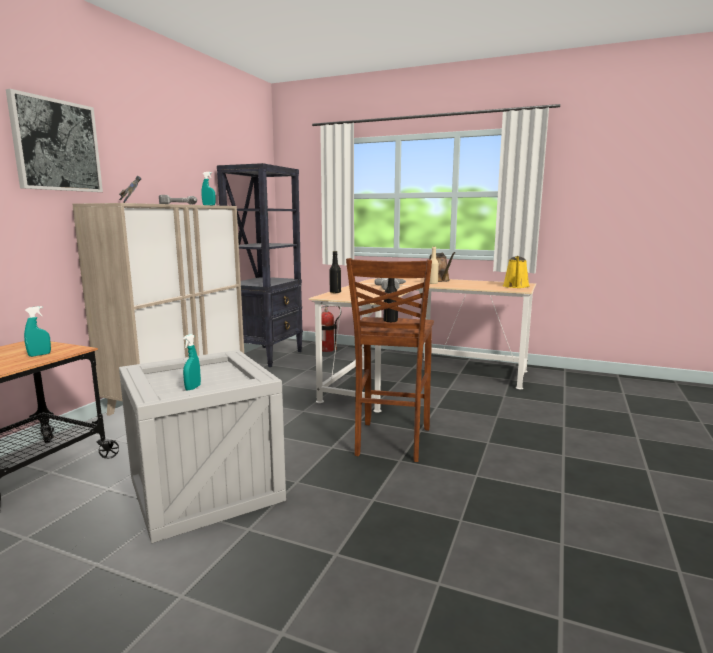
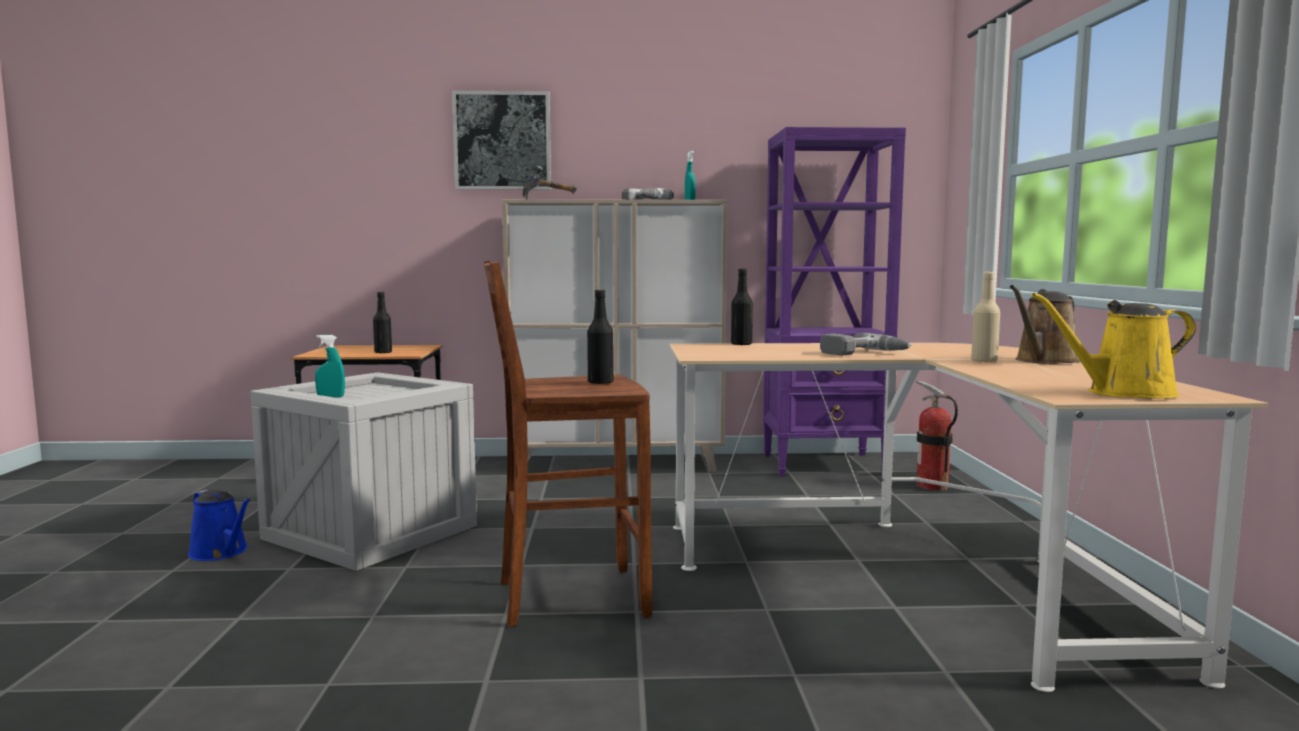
camera: 65 degrees right, 5 degrees down
(39, 355) = (383, 352): turquoise spray bottle -> black bottle
(162, 566) = (221, 552): none -> blue watering can
(267, 356) = (825, 465): black bookcase -> purple bookcase

